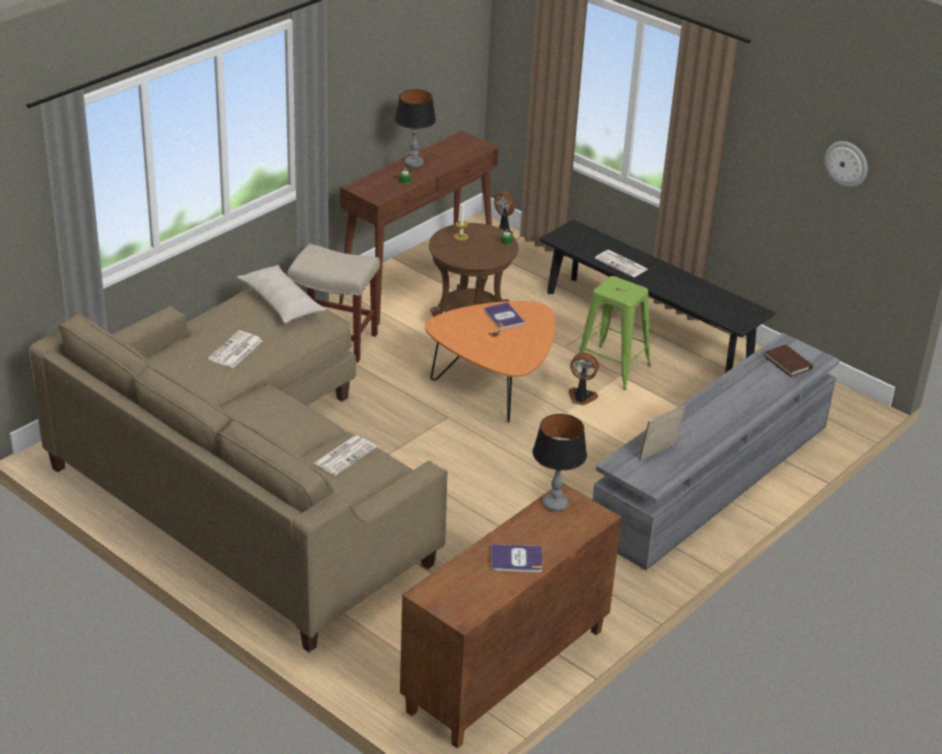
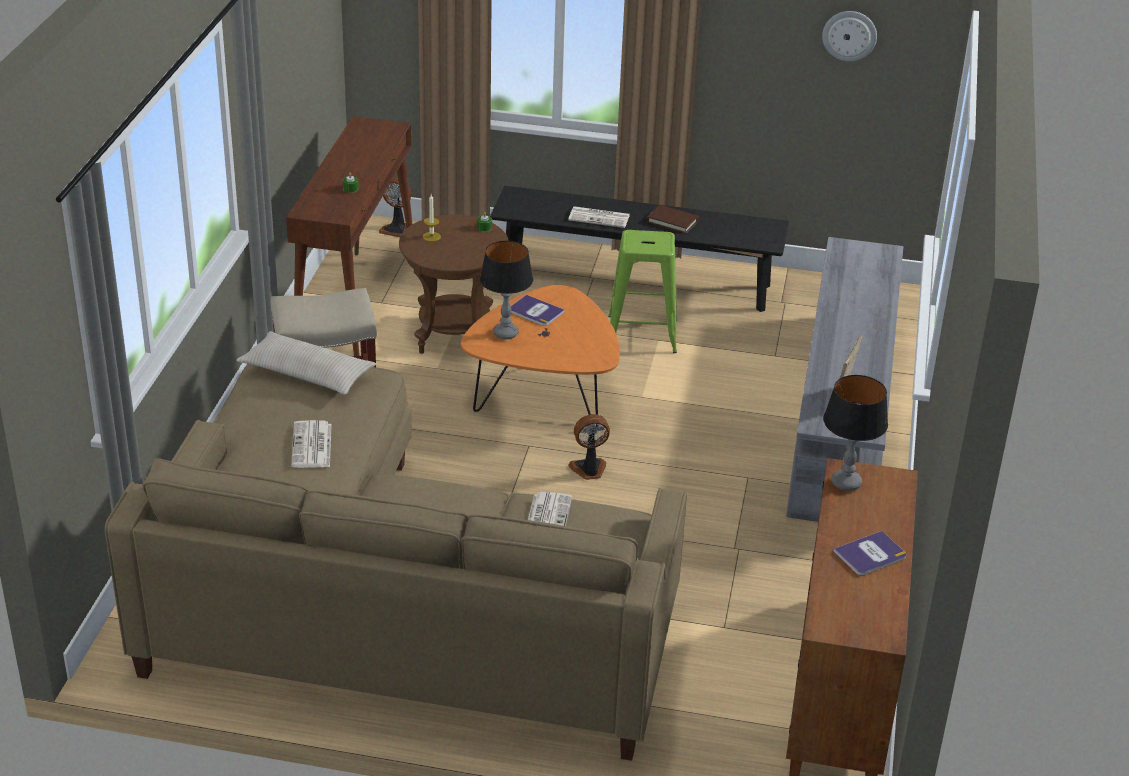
camera: 30 degrees left, 0 degrees up
(414, 163) = (340, 167): table lamp -> table lamp (505, 333)
(581, 397) = (642, 376): fan -> fan (589, 470)
(788, 363) = (864, 265): brown book -> brown book (672, 222)

